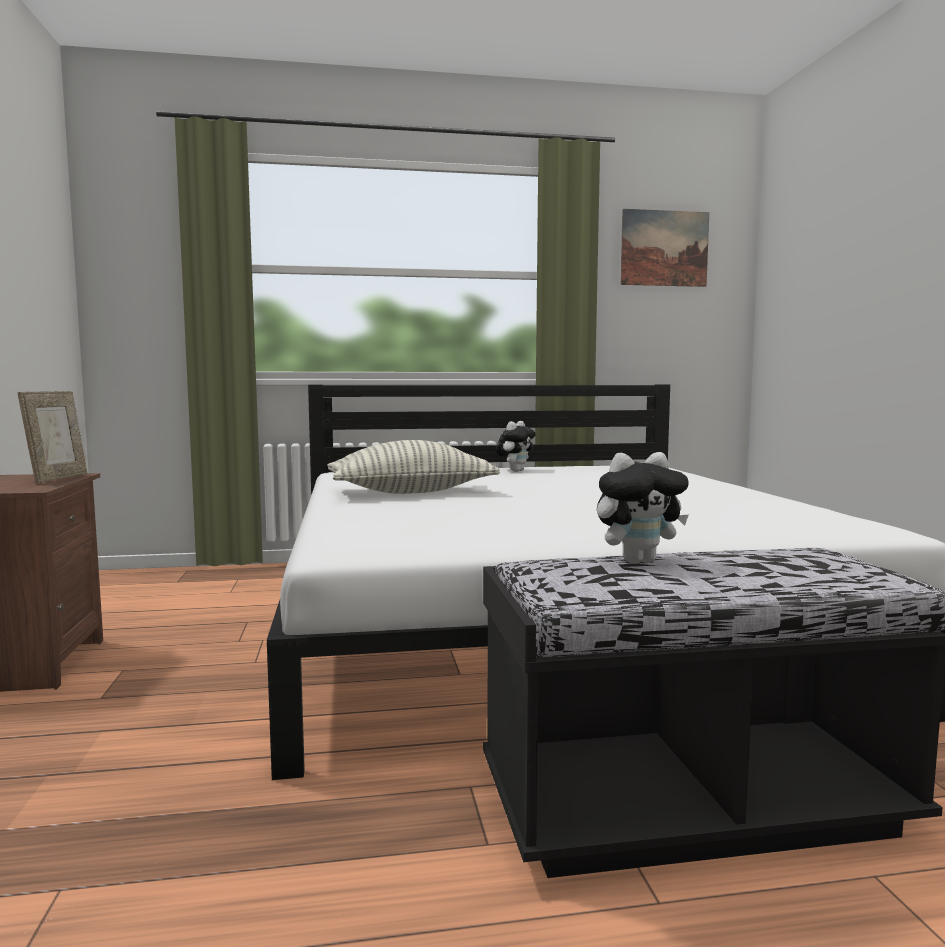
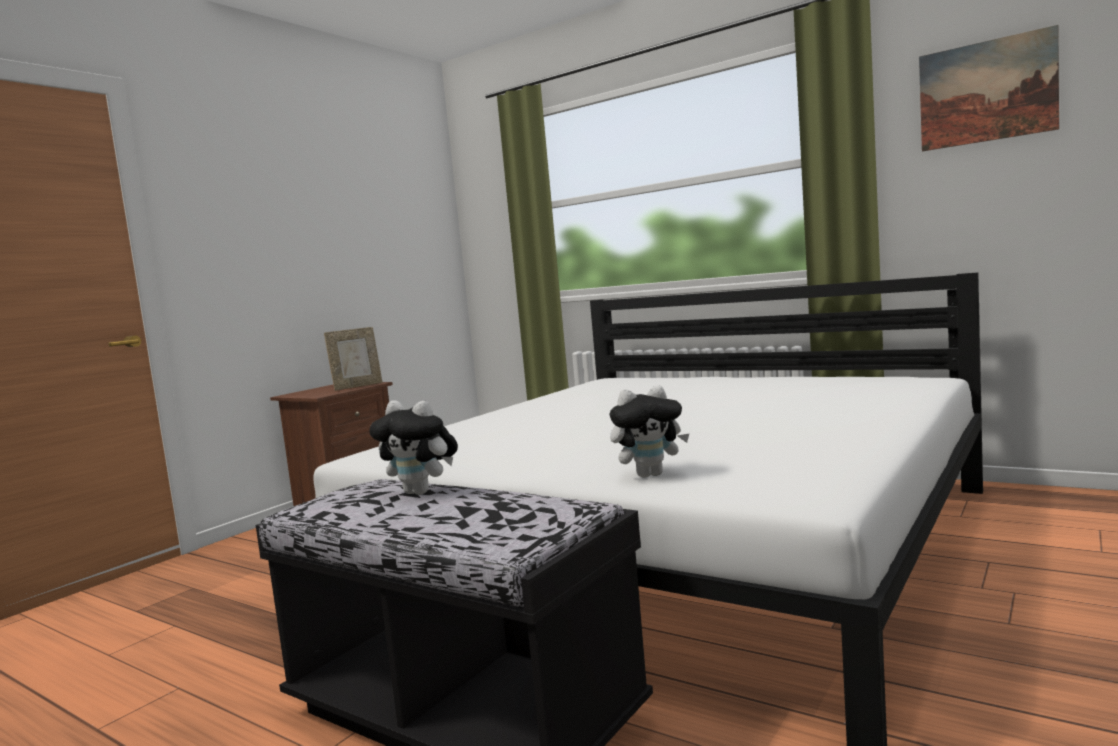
camera: 45 degrees right, 0 degrees up
(411, 492) = (575, 405): pillow -> none
(515, 471) = (750, 382): plush toy -> plush toy (650, 474)

